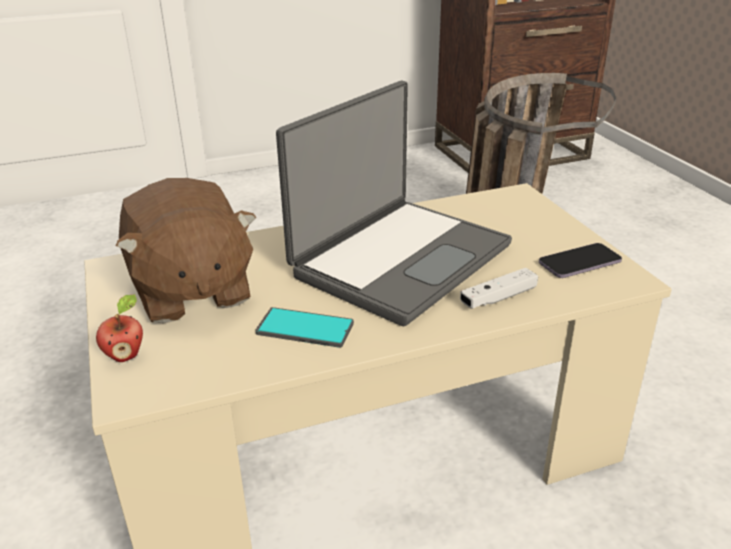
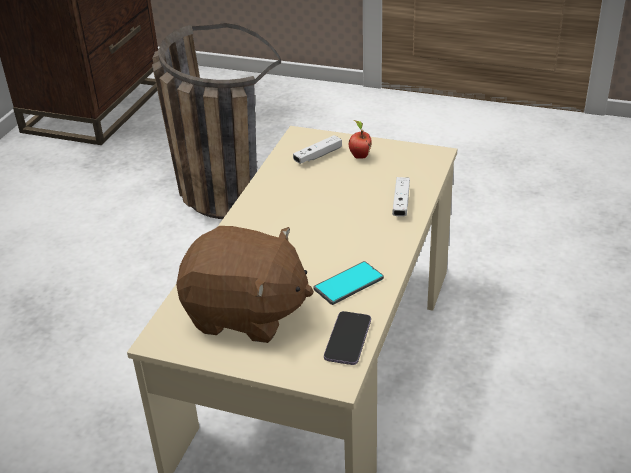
camera: 50 degrees left, 5 degrees up
(126, 355) = (291, 367): apple -> apple (359, 156)
(399, 259) = (317, 216): laptop -> none
(501, 216) = (318, 156): none -> white game controller
(579, 263) = (401, 160): phone -> phone (348, 339)

